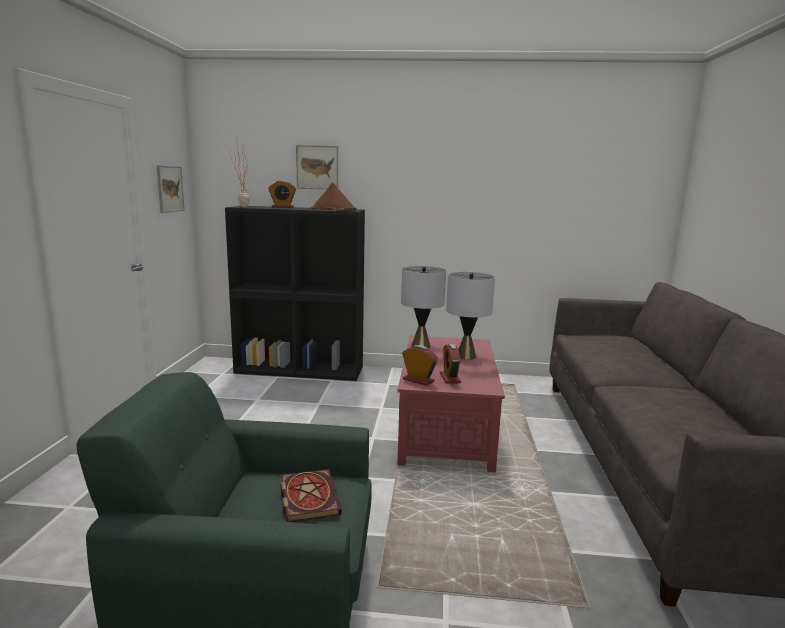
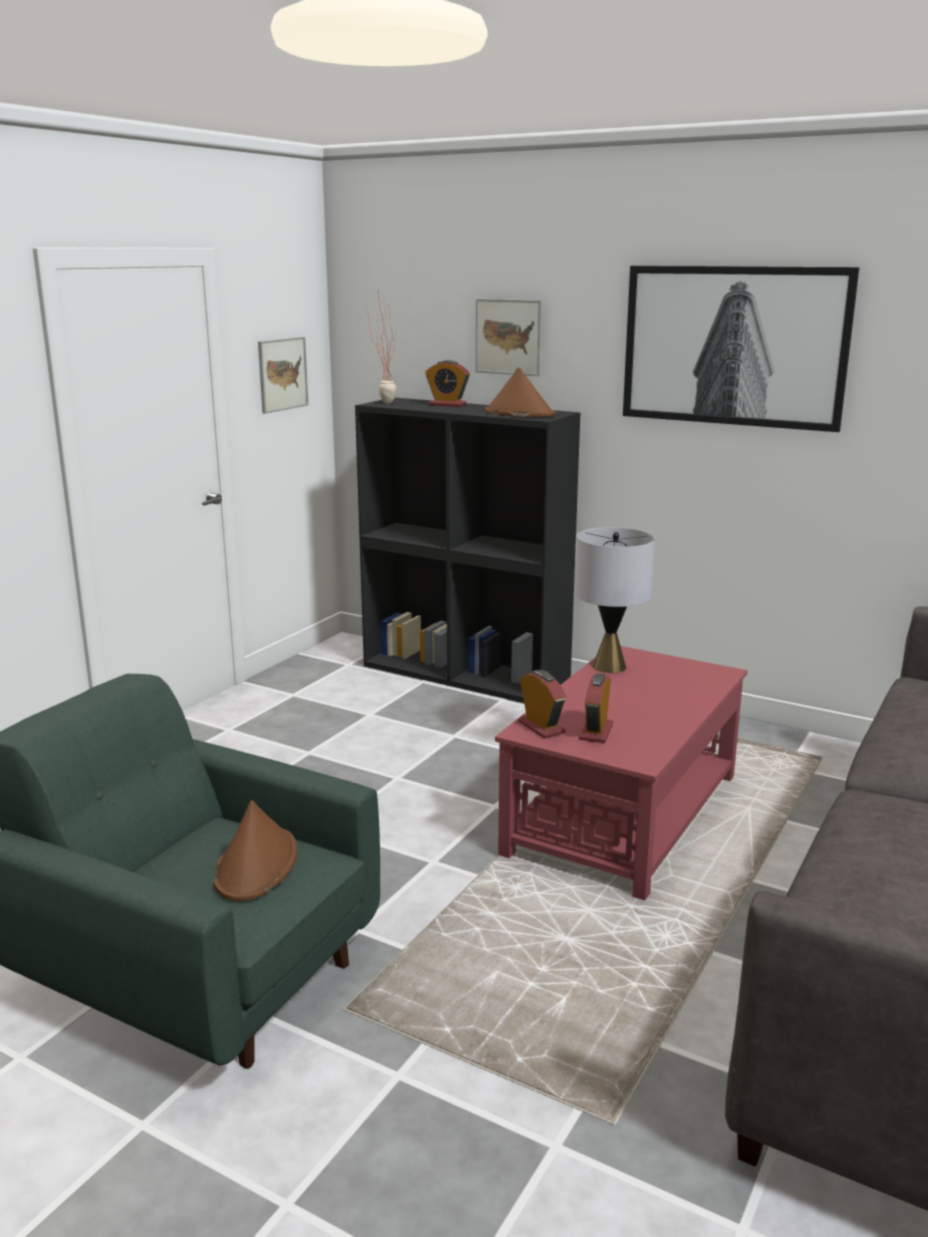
camera: 25 degrees right, 5 degrees up
(307, 497) = (256, 865): book -> brown hat
(451, 170) = (734, 346): none -> picture
(465, 356) = (667, 696): grey table lamp -> none

